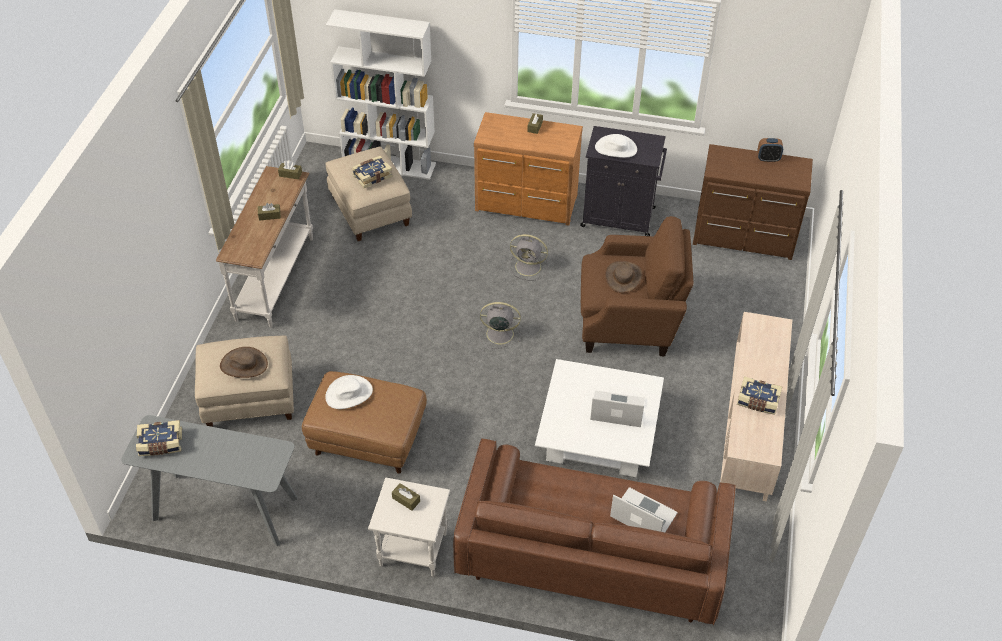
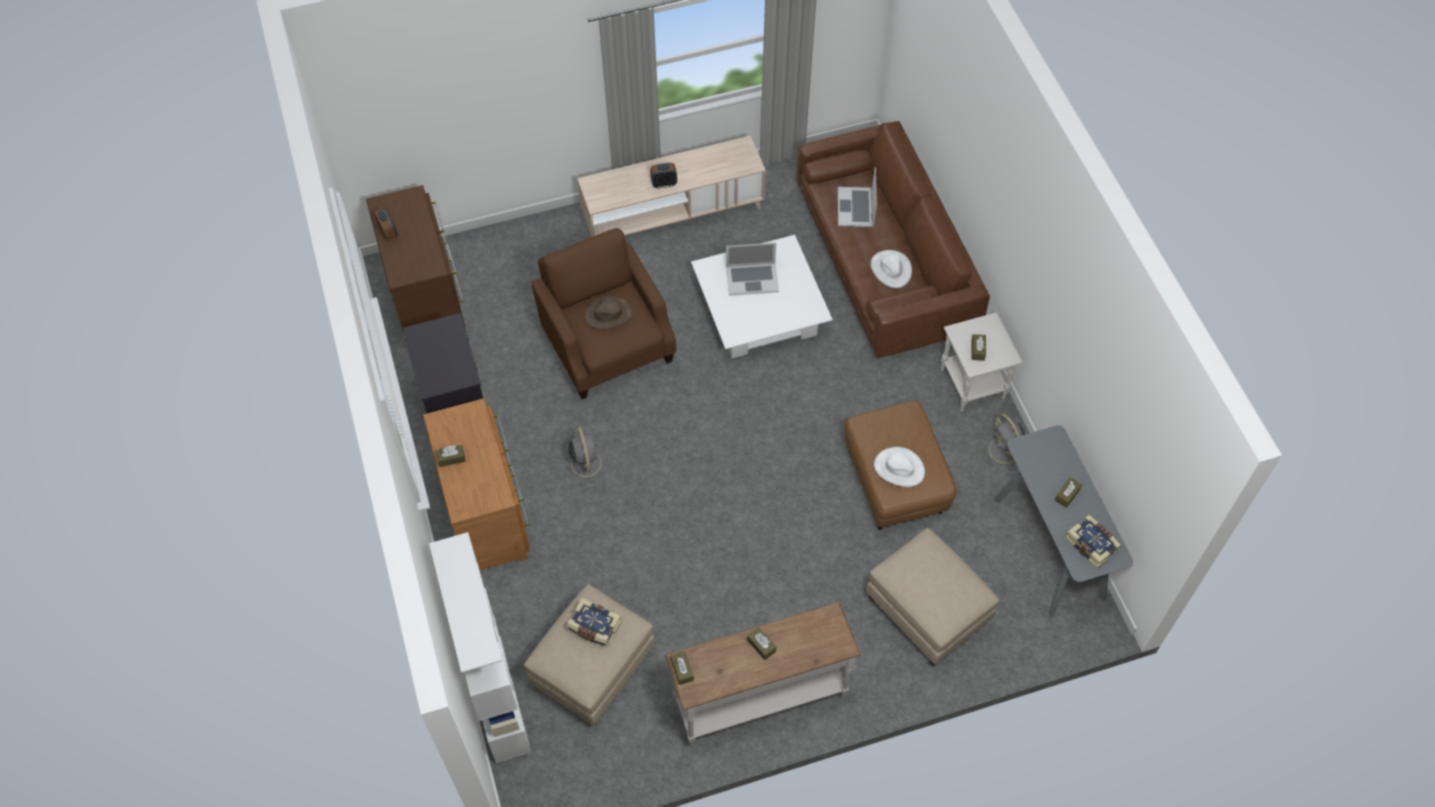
camera: 120 degrees left, 10 degrees up
(213, 454) = (1067, 495): none -> brown tissue box
(244, 364) = (939, 572): brown hat -> none
(498, 334) = (696, 443): grey fan -> grey fan (1004, 451)
(616, 148) = (451, 361): white hat -> white hat (890, 269)
(617, 410) = (752, 278): laptop -> laptop turned 75 degrees counterclockwise
(751, 373) = (664, 184): none -> alarm clock
(757, 401) = (693, 170): book -> none

